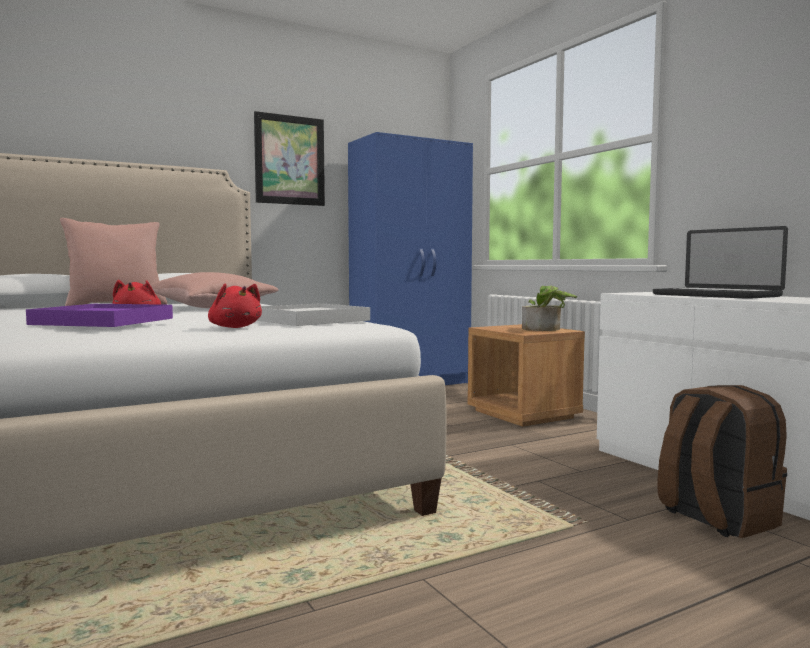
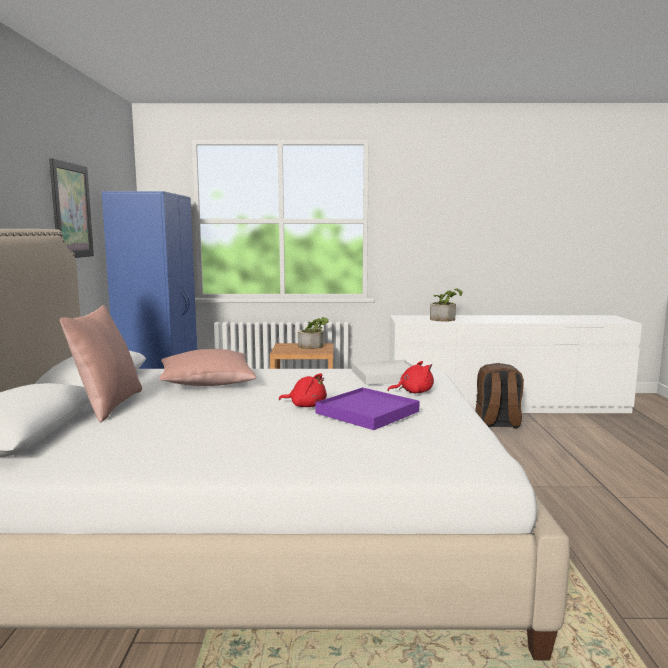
camera: 60 degrees left, 5 degrees up
(715, 295) = (444, 319): laptop -> potted plant

